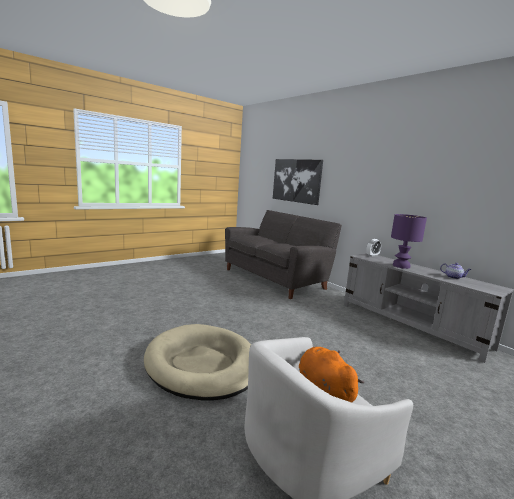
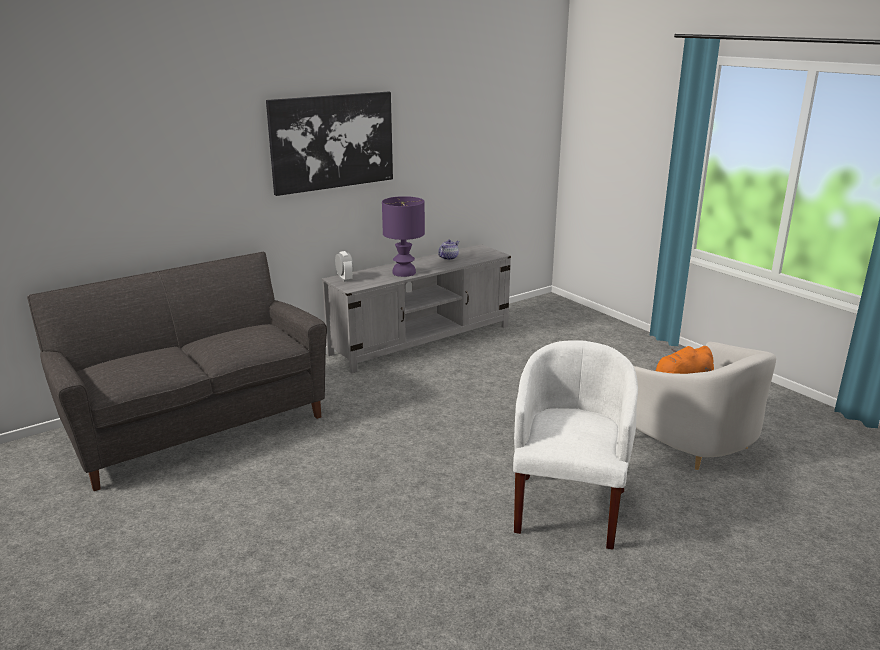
camera: 85 degrees left, 10 degrees up
(202, 364) = (568, 506): beige dog bed -> white armchair
(296, 180) = (107, 193): picture -> picture (332, 141)

